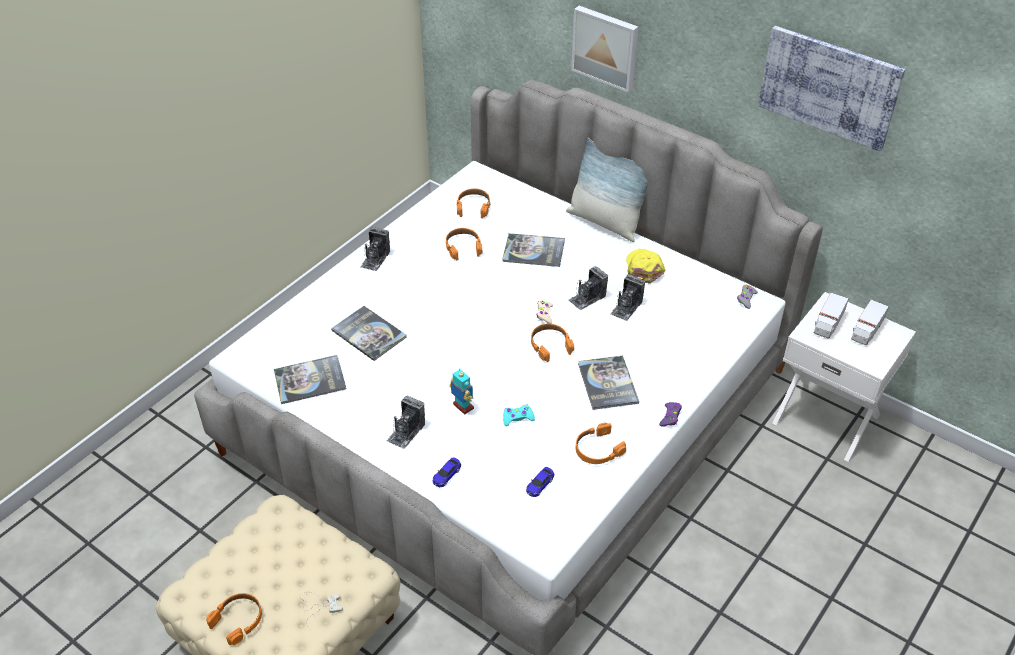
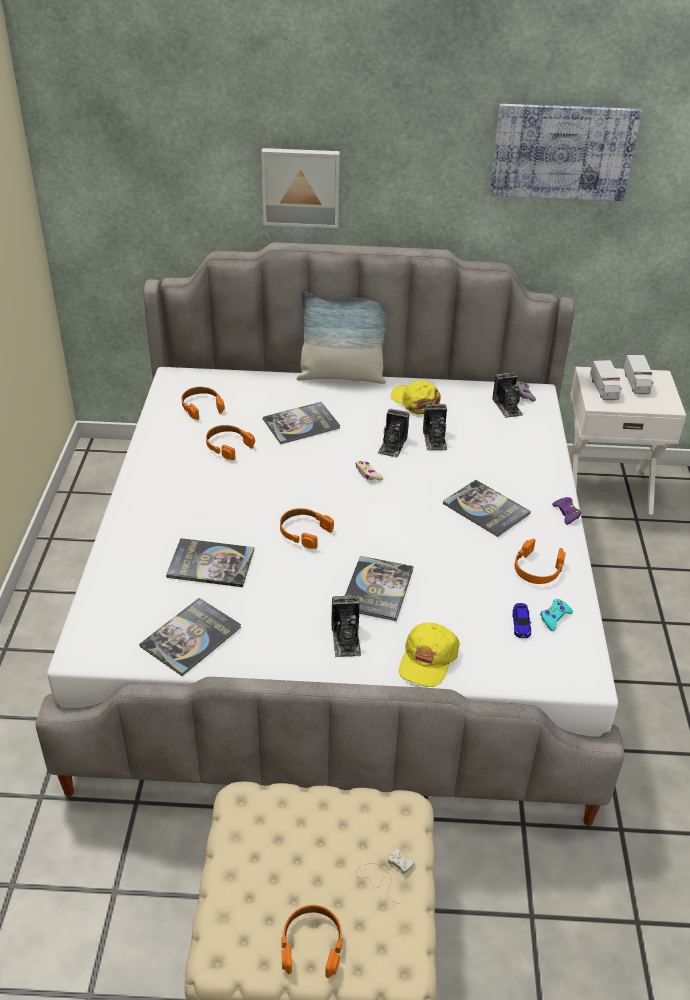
camera: 35 degrees left, 5 degrees down
(375, 259) = (145, 490): camera -> camera (507, 407)
(446, 475) = (427, 659): toy car -> yellow cap
(463, 407) = (377, 589): toy robot -> book
(517, 418) = (439, 575): turquoise game controller -> turquoise game controller (554, 618)
(550, 345) = (401, 498): orange headphones -> orange headphones (304, 532)

